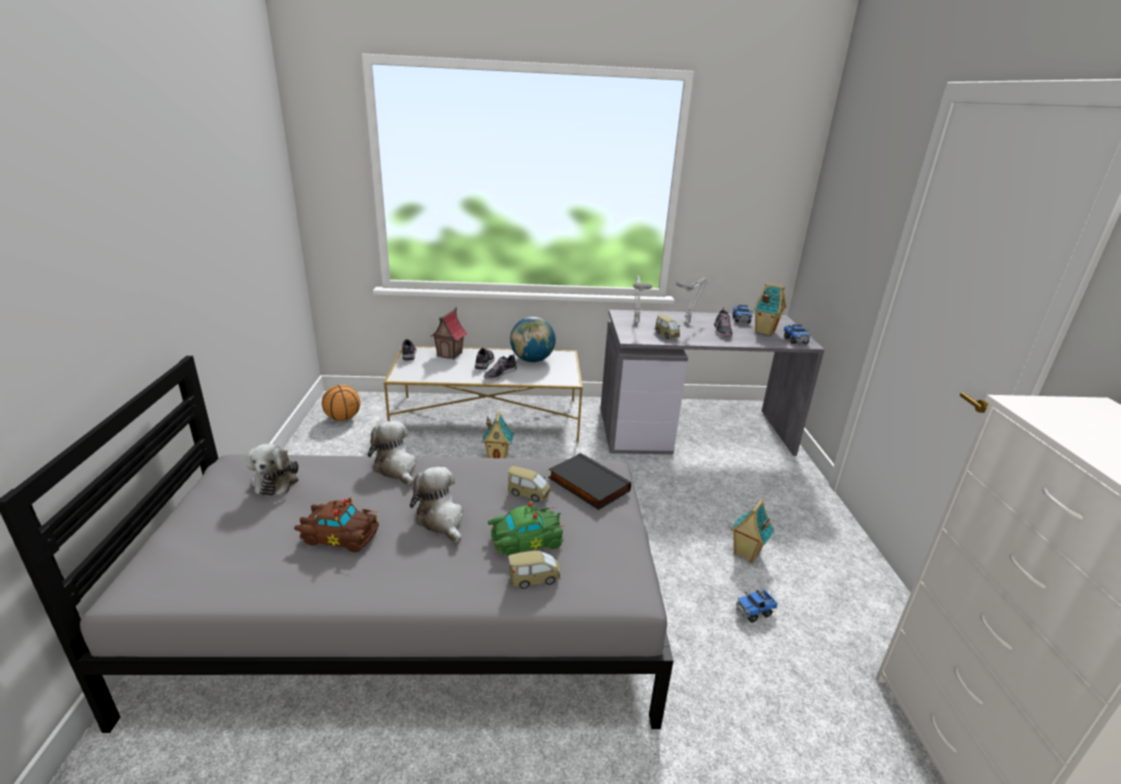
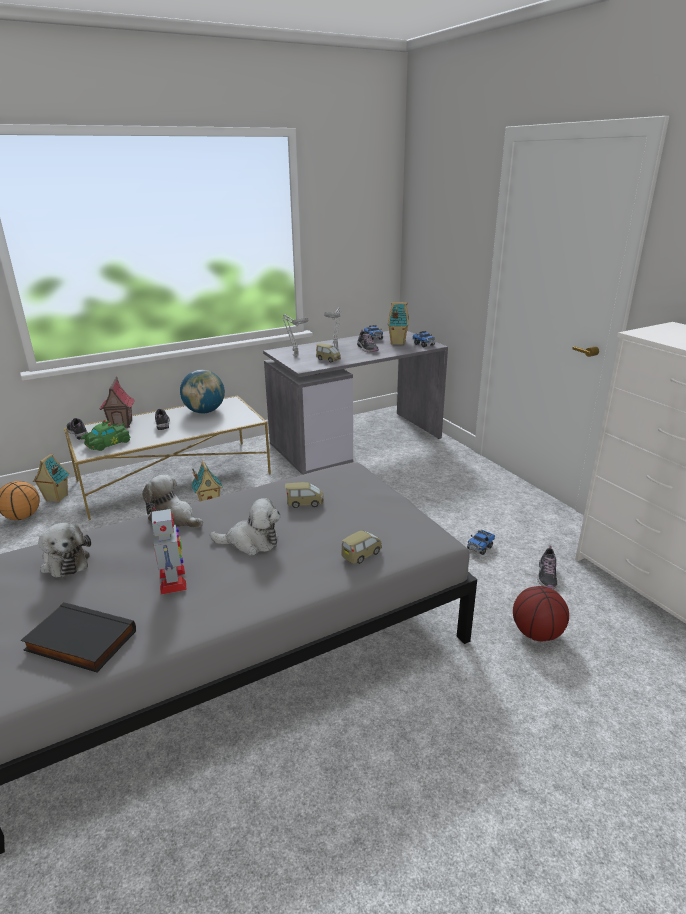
camera: 25 degrees left, 0 degrees up
(339, 534) = (173, 580): brown toy car -> toy robot
(441, 520) = (251, 542): plush toy -> plush toy turned 150 degrees clockwise
(500, 374) = (185, 429): shoe -> shoe (547, 575)
(524, 539) = (331, 533): green toy car -> green toy car (106, 443)
(587, 485) = (344, 484): black book -> black book (79, 642)
(746, 553) = (450, 513): toy house -> toy house (56, 498)
(752, 759) = (536, 633): none -> basketball

